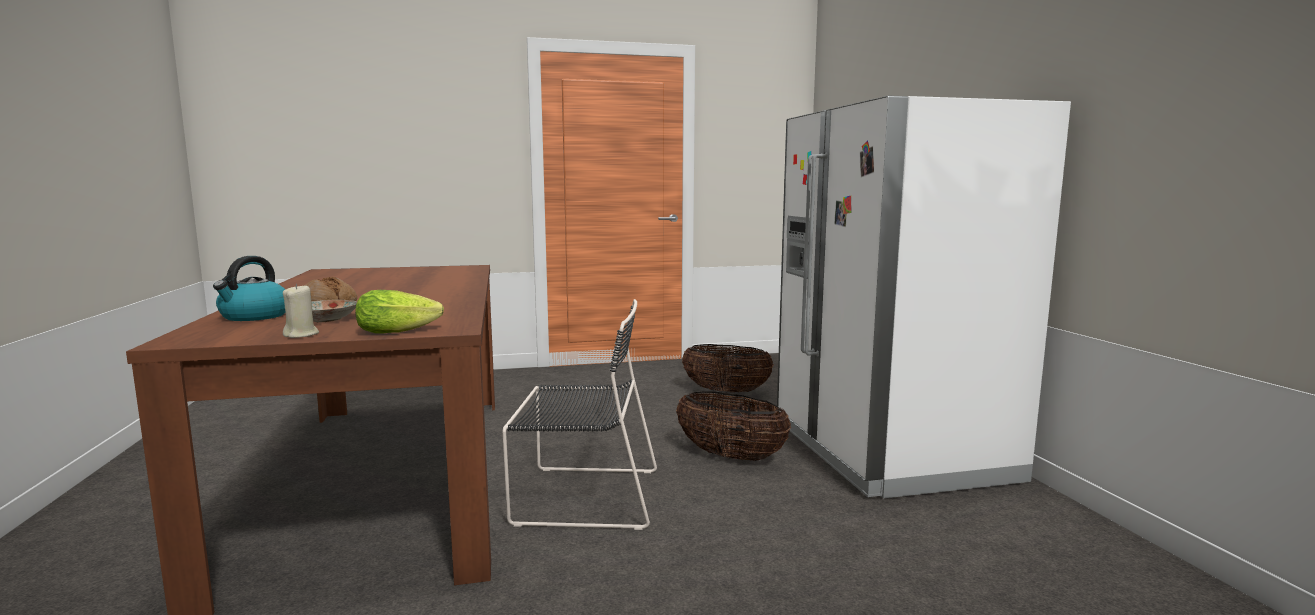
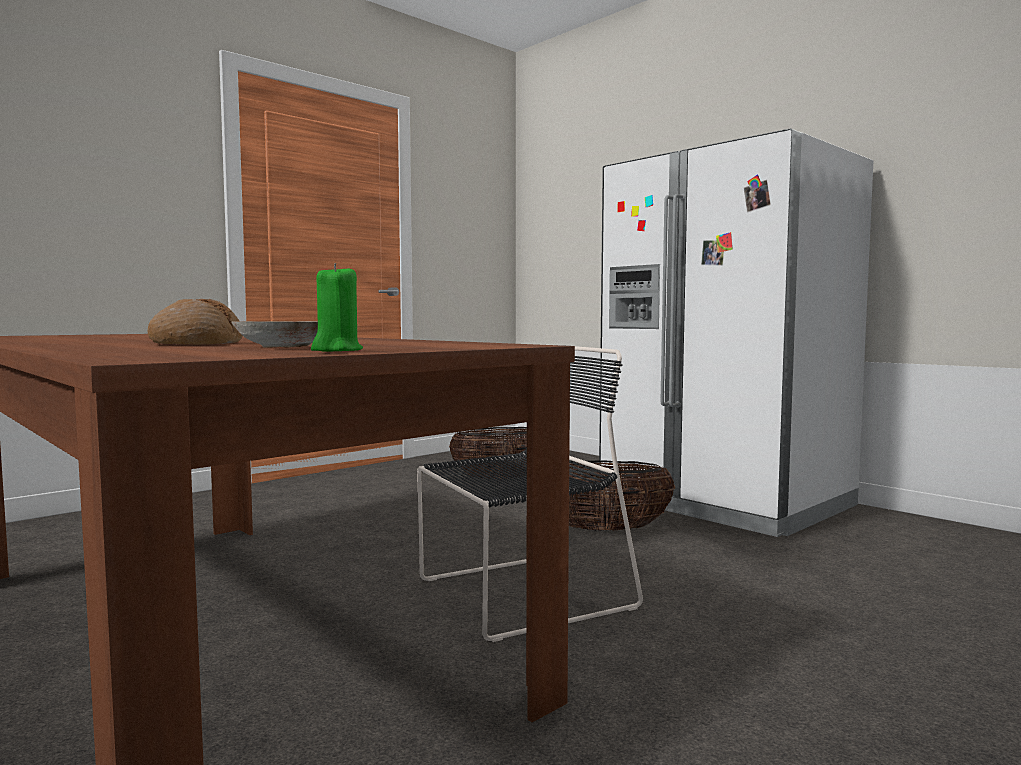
camera: 30 degrees left, 5 degrees down
(254, 316) = (134, 348): kettle -> none
(301, 335) = (337, 351): beige candle -> green candle
(402, 331) = (463, 346): lettuce -> none

